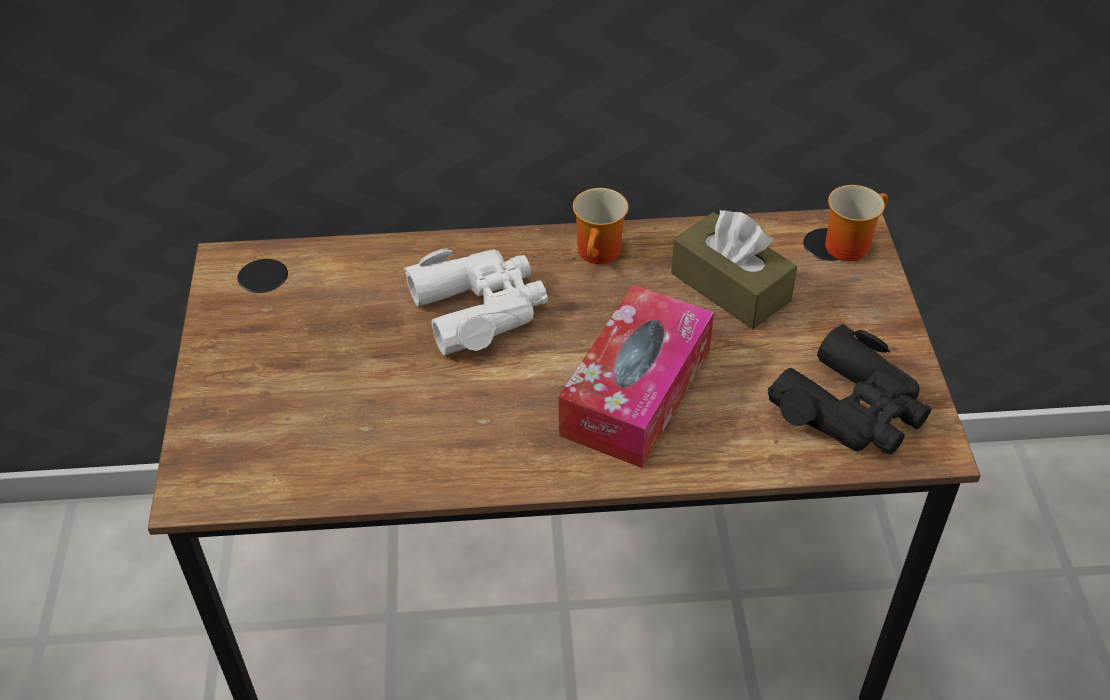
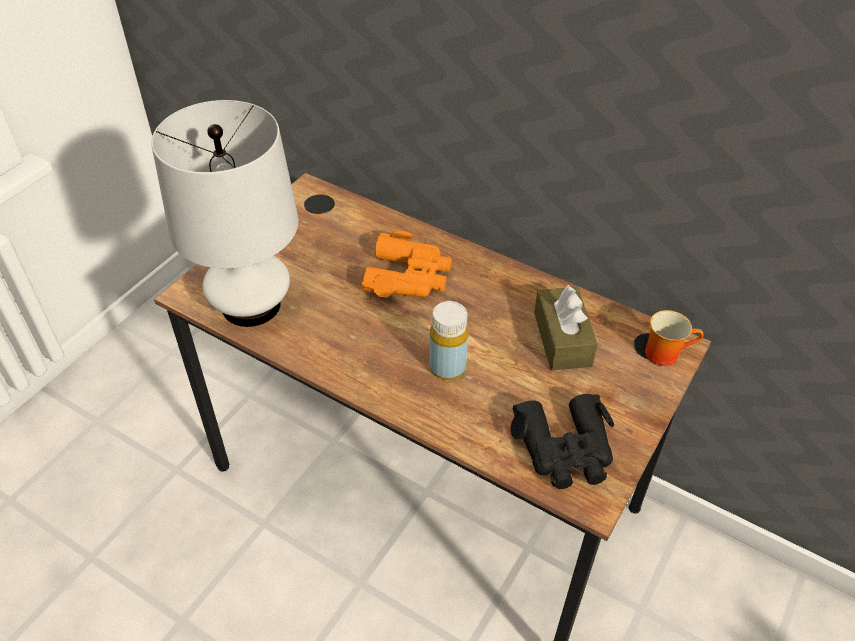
camera: 35 degrees right, 0 degrees up
(304, 457) = (251, 305): none -> white table lamp
(479, 308) = (408, 276): white binoculars -> orange binoculars
(601, 254) = (504, 281): mug -> none
(636, 392) = (447, 367): tissue box -> yellow bottle

